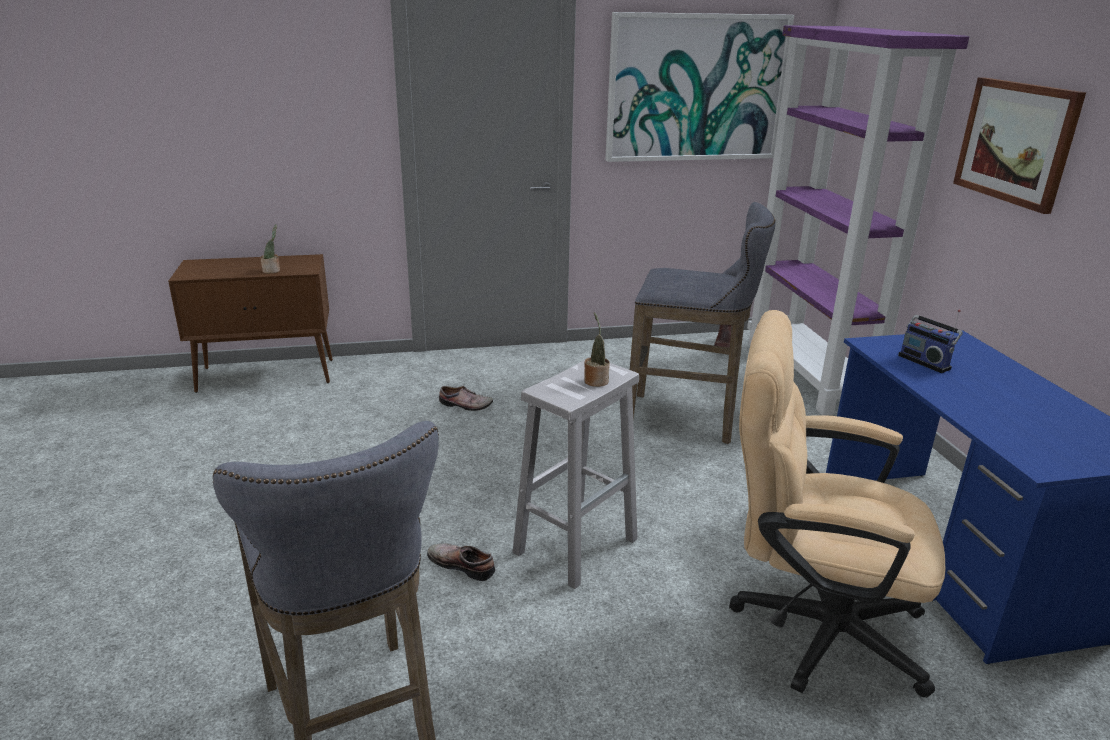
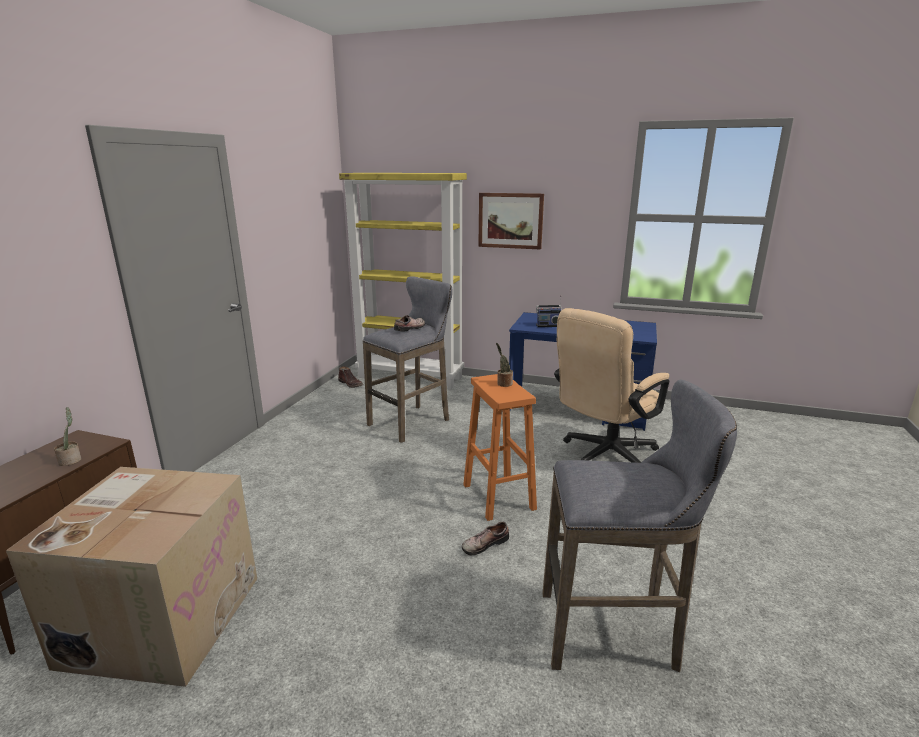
camera: 60 degrees left, 5 degrees down
(251, 427) = (162, 618): none -> cardboard box
(465, 405) = (293, 488): shoe -> shoe (411, 328)
(576, 545) = (497, 496): white stool -> orange stool
(696, 88) = (296, 218): picture -> none
(809, 375) = (411, 377): purple bookcase -> yellow bookcase

